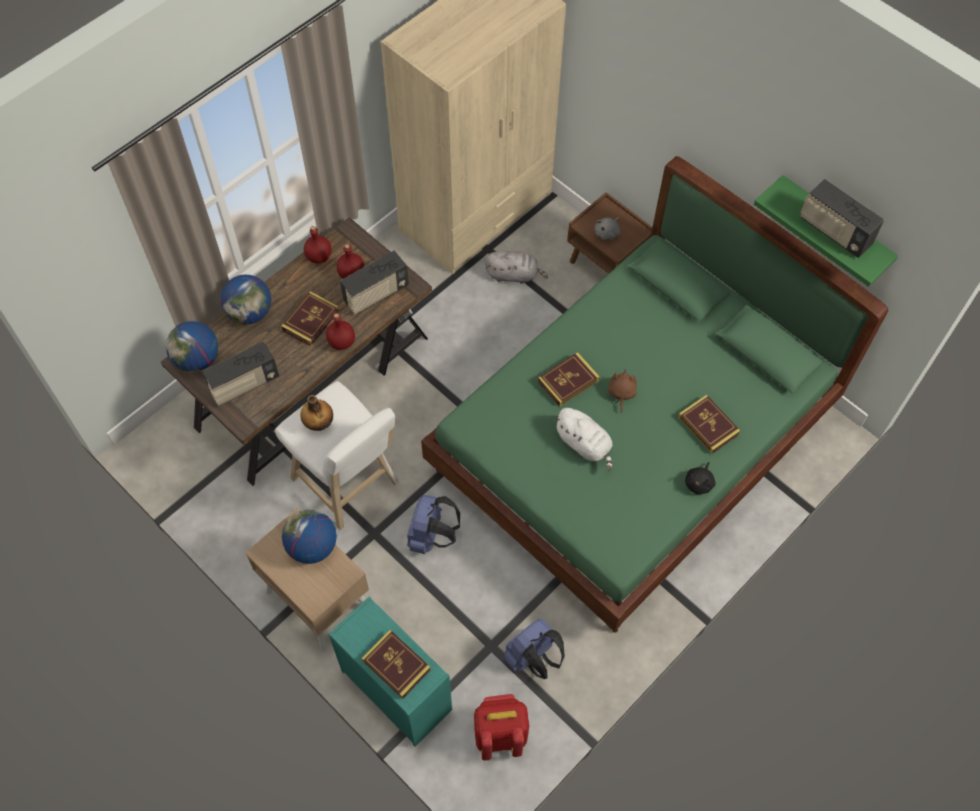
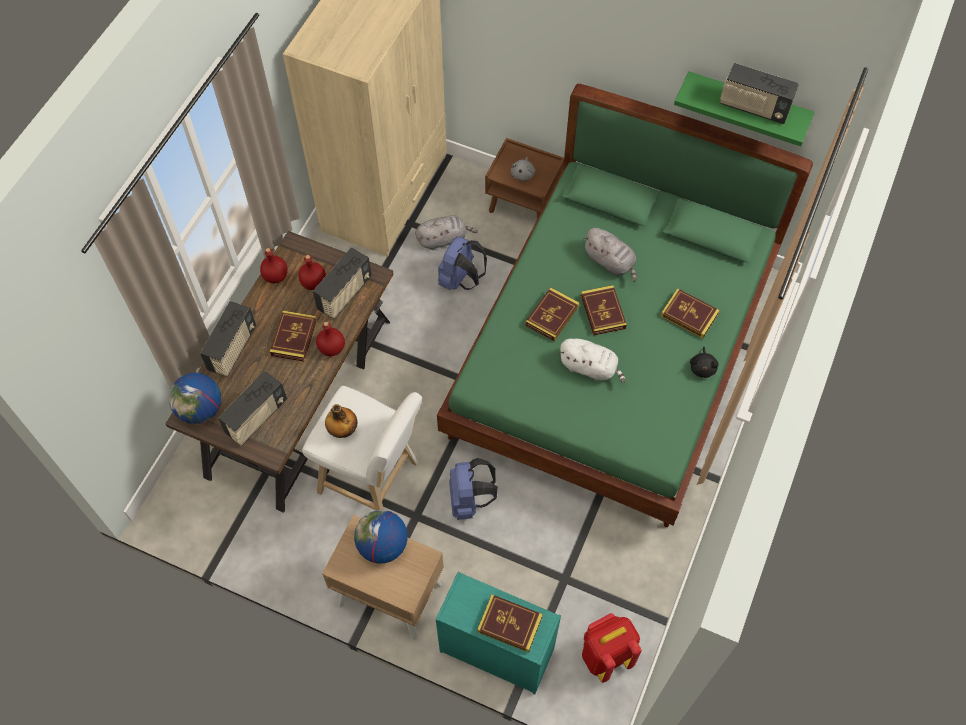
camera: 20 degrees left, 0 degrees up
(250, 313) = (233, 349): globe -> radio
(533, 658) = (605, 576): blue backpack -> blue backpack (461, 280)
(621, 394) = (603, 312): brown plush toy -> book
(651, 347) = (610, 262): none -> grey plush toy

